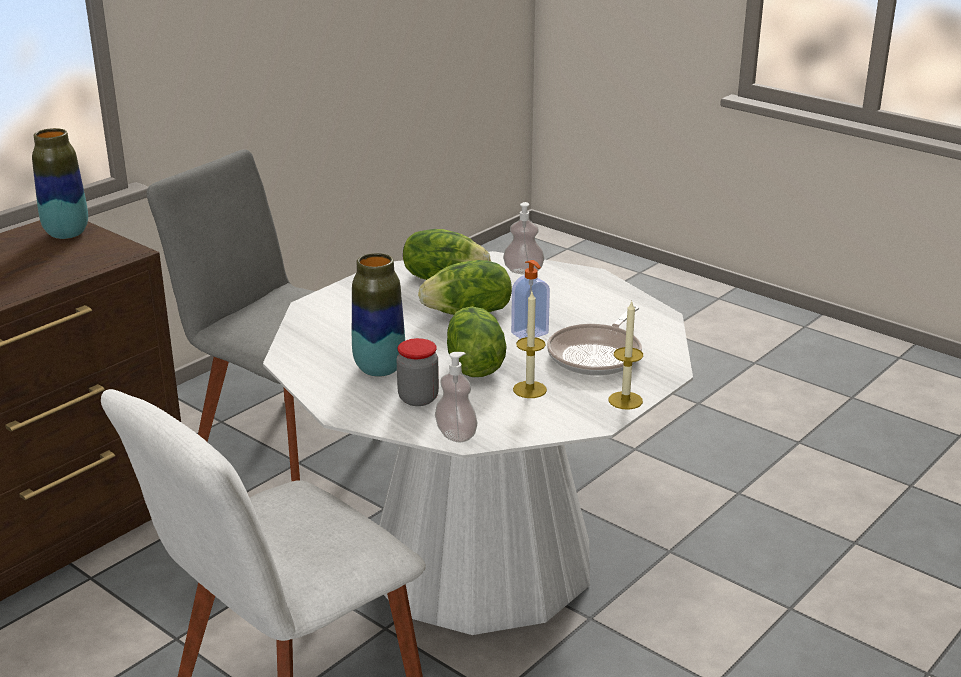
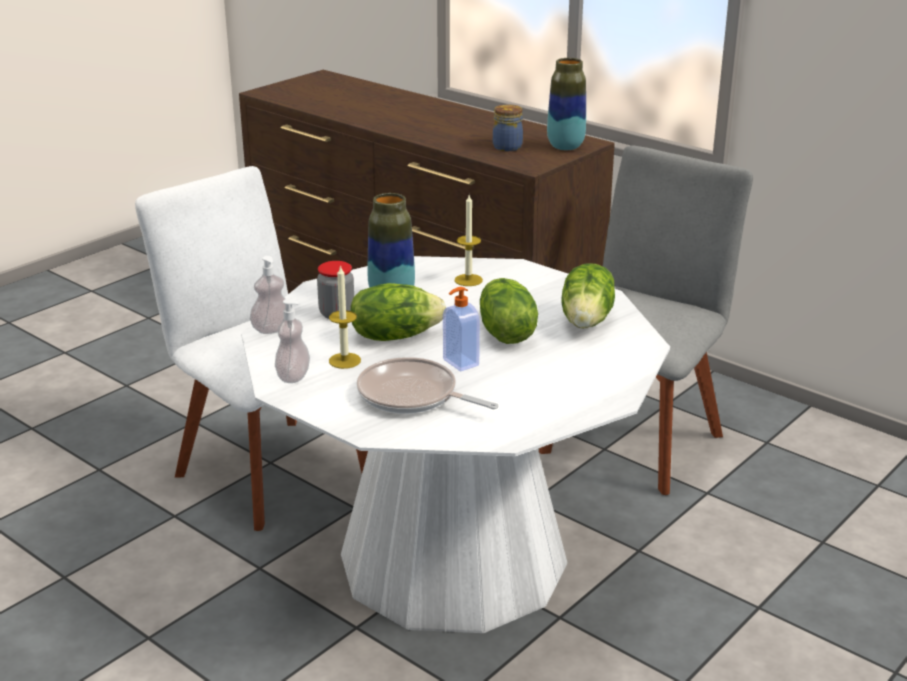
camera: 90 degrees right, 0 degrees up
(45, 262) = (507, 146): none -> jar
(523, 271) = (616, 361): soap dispenser -> soap dispenser (293, 376)
(625, 400) = (315, 406): candle -> candle (468, 280)

